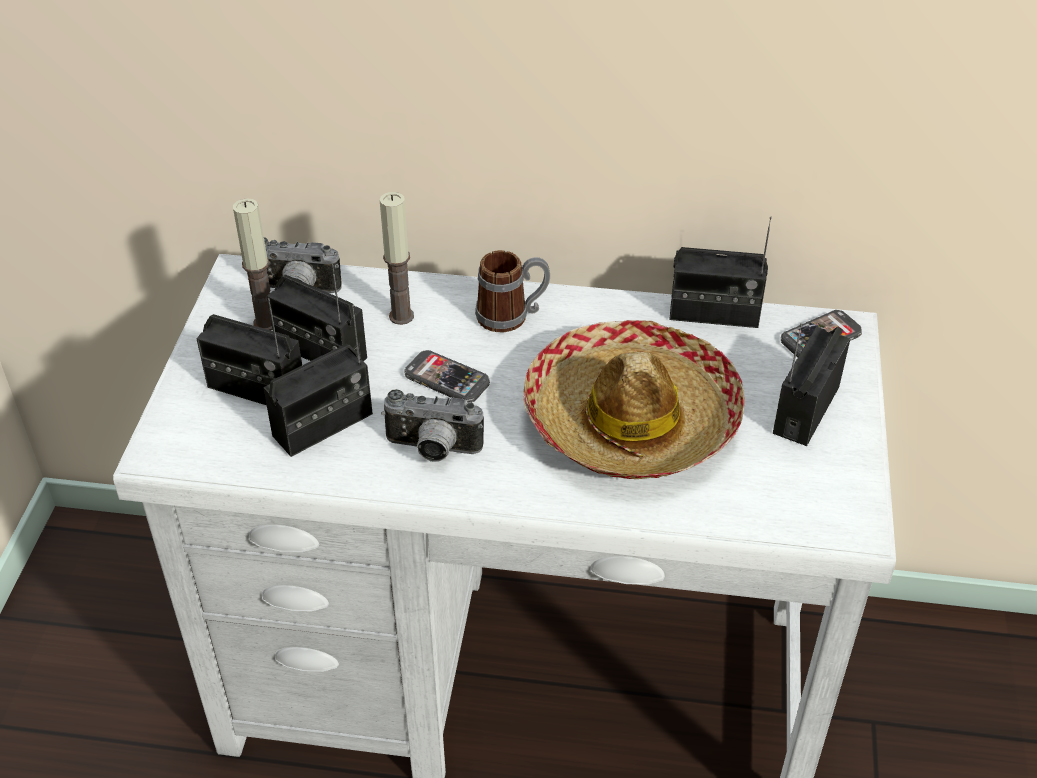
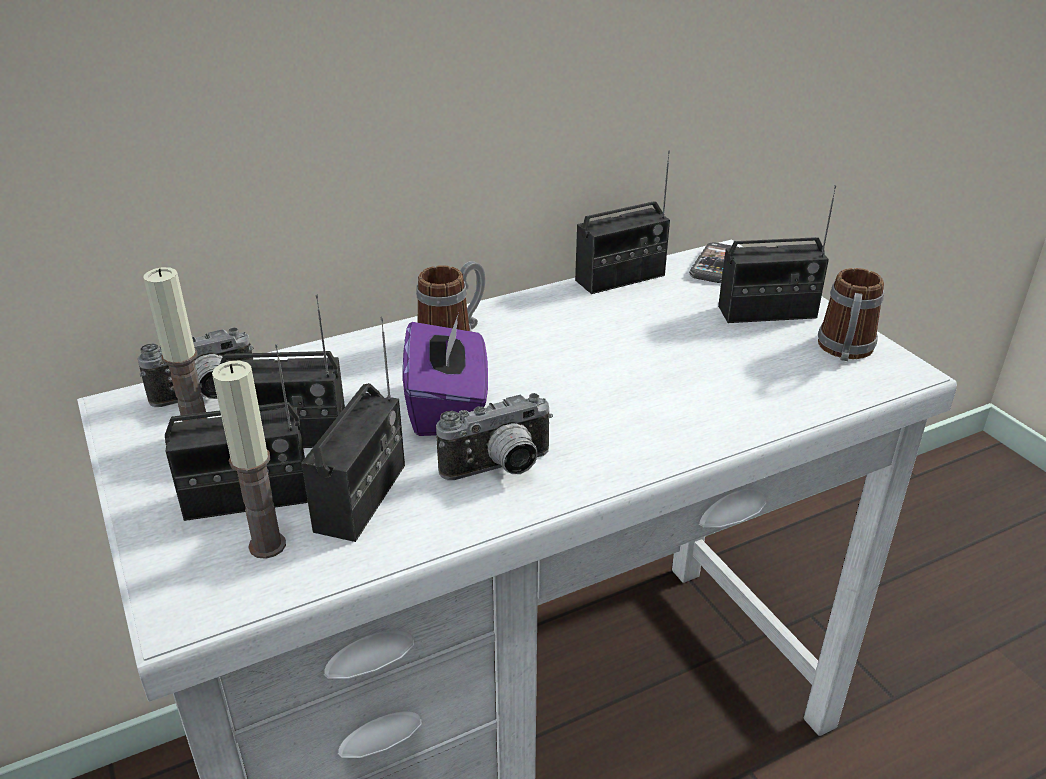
camera: 35 degrees left, 10 degrees down
(401, 316) = (345, 376): candle -> candle (267, 545)
(447, 379) = (448, 407): phone -> purple tissue box
(630, 420) = (648, 372): hat -> none
(805, 409) = (767, 312): radio -> radio turned 90 degrees counterclockwise
(826, 482) = (844, 351): none -> mug

